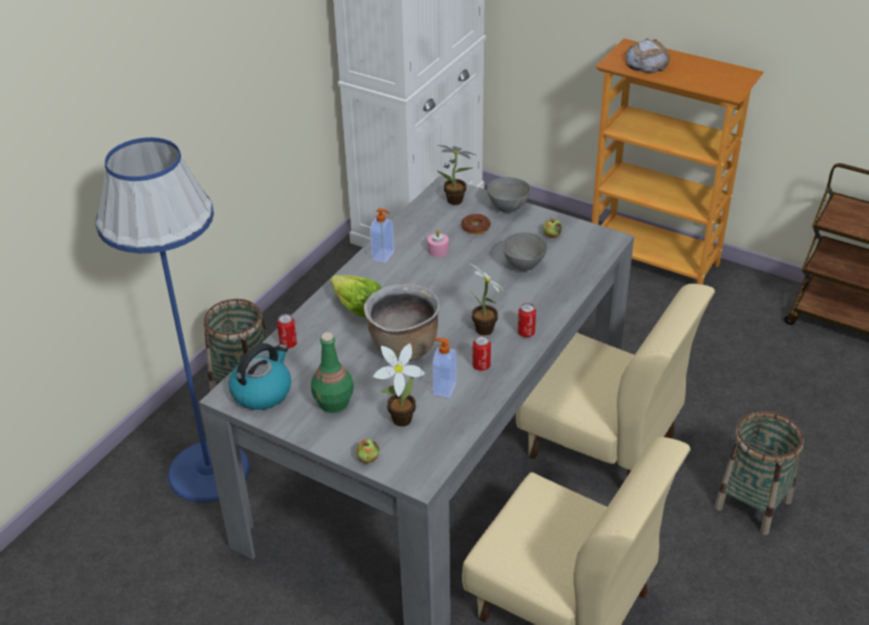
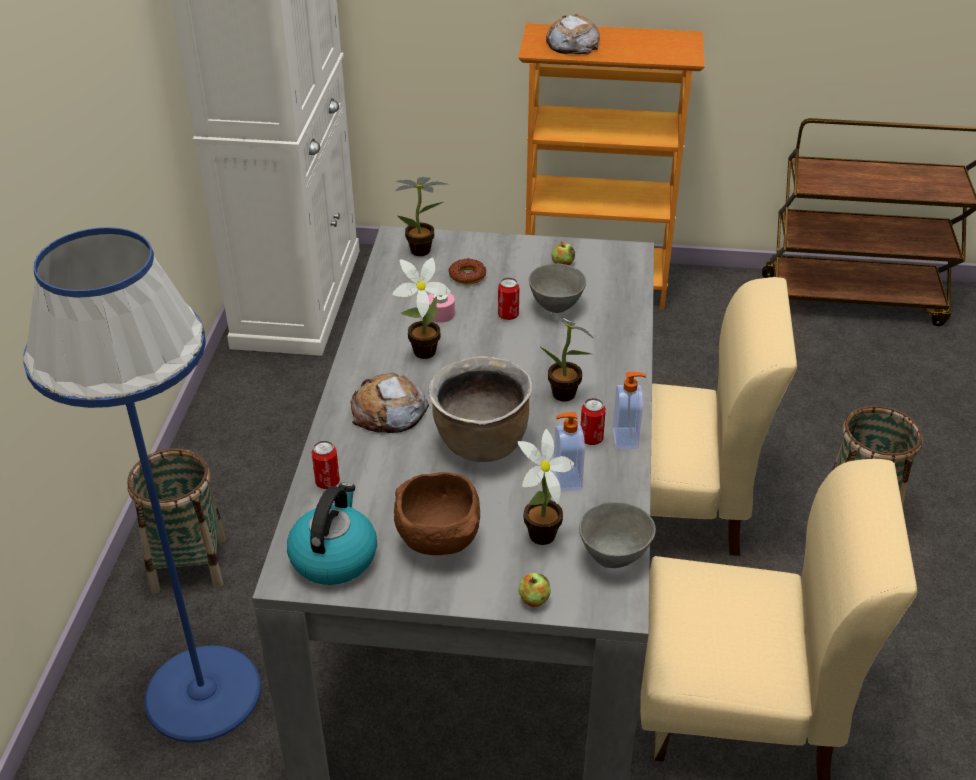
camera: 25 degrees left, 0 degrees up
(334, 403) = (441, 541): green bottle -> brown bowl
(358, 308) = (389, 411): lettuce -> bread
(384, 256) = (377, 337): soap dispenser -> soap dispenser (626, 438)
(405, 274) = (420, 353): none -> potted plant
(508, 208) = (490, 245): grey bowl -> grey bowl (614, 556)
(526, 333) = (615, 384): can -> can (508, 315)

